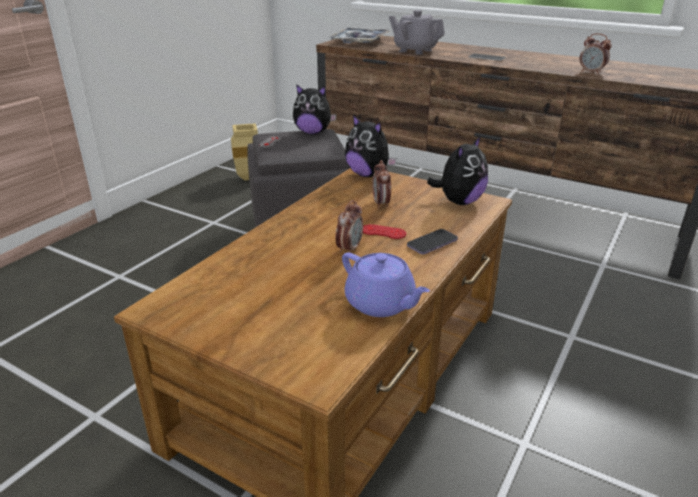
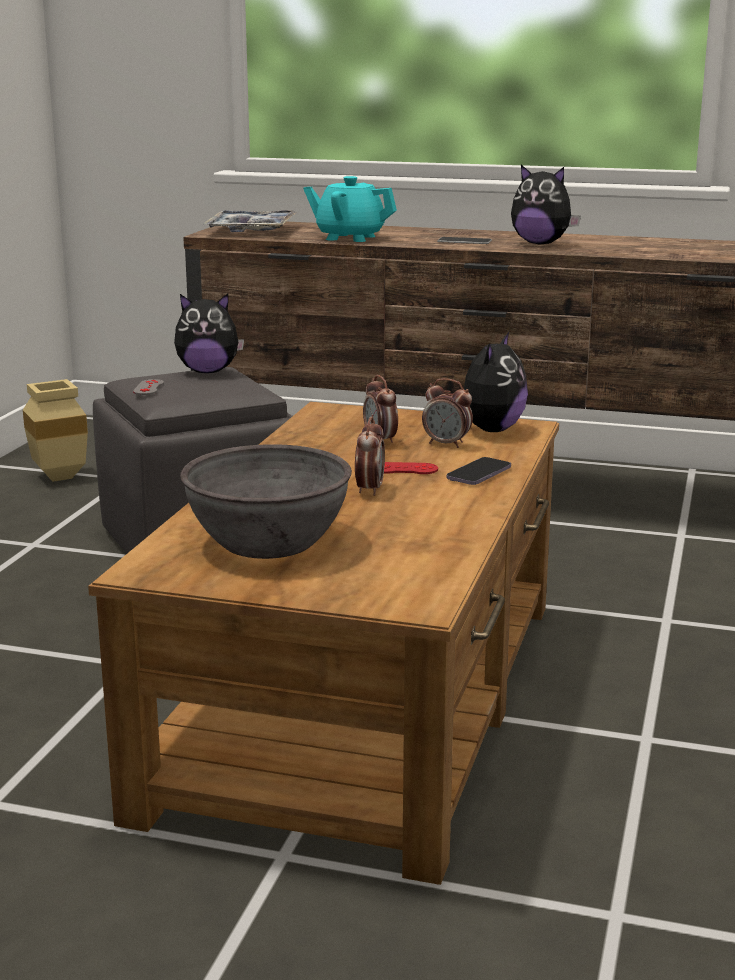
camera: 15 degrees left, 10 degrees down
(253, 291) = (268, 542): none -> grey bowl
(368, 174) = (338, 411): plush toy -> plush toy (541, 243)
(381, 304) = (450, 535): purple teapot -> none
(415, 50) = (350, 238): grey teapot -> turquoise teapot
(591, 72) = (622, 251): alarm clock -> alarm clock (447, 444)

